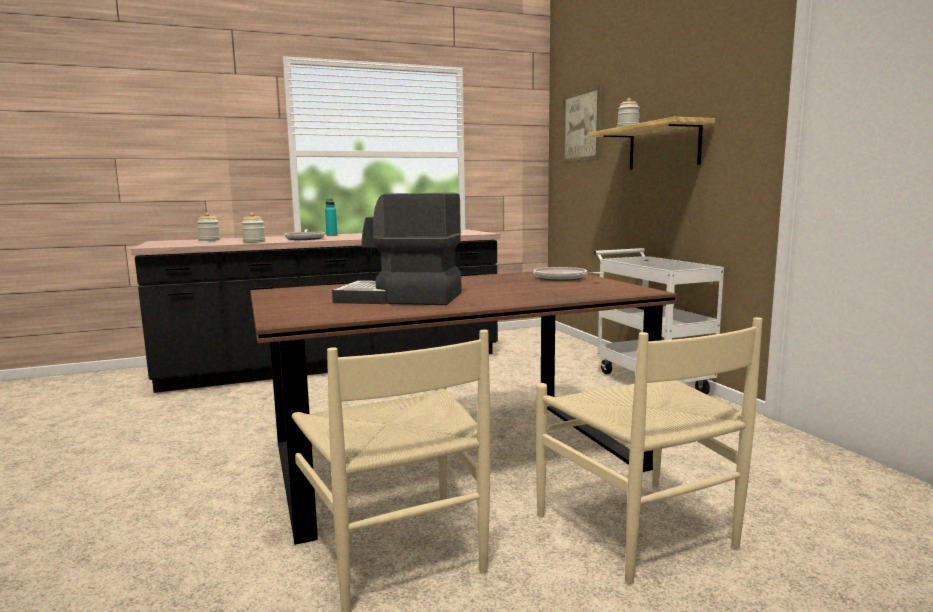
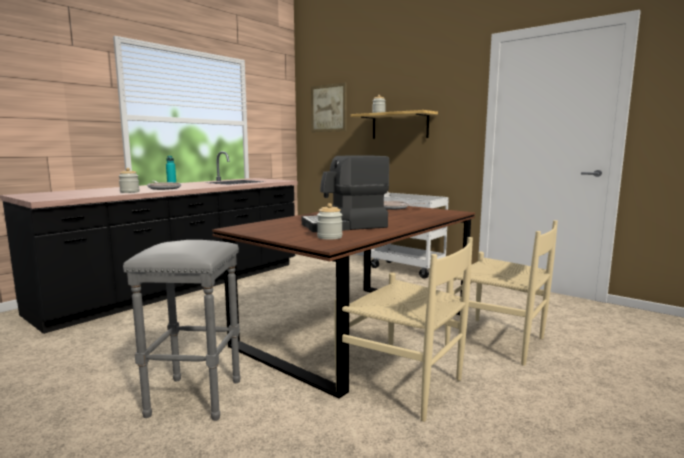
camera: 30 degrees left, 0 degrees up
(167, 493) = (194, 396): none -> grey stool
(209, 240) = (72, 192): jar -> jar (329, 237)

